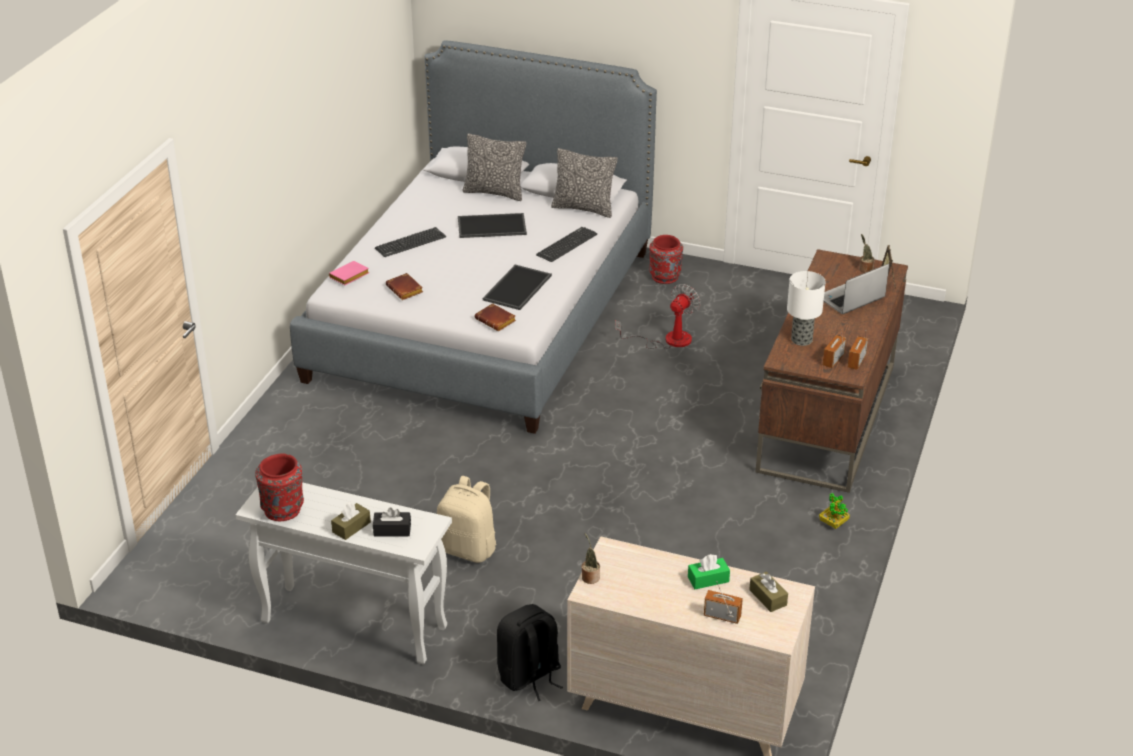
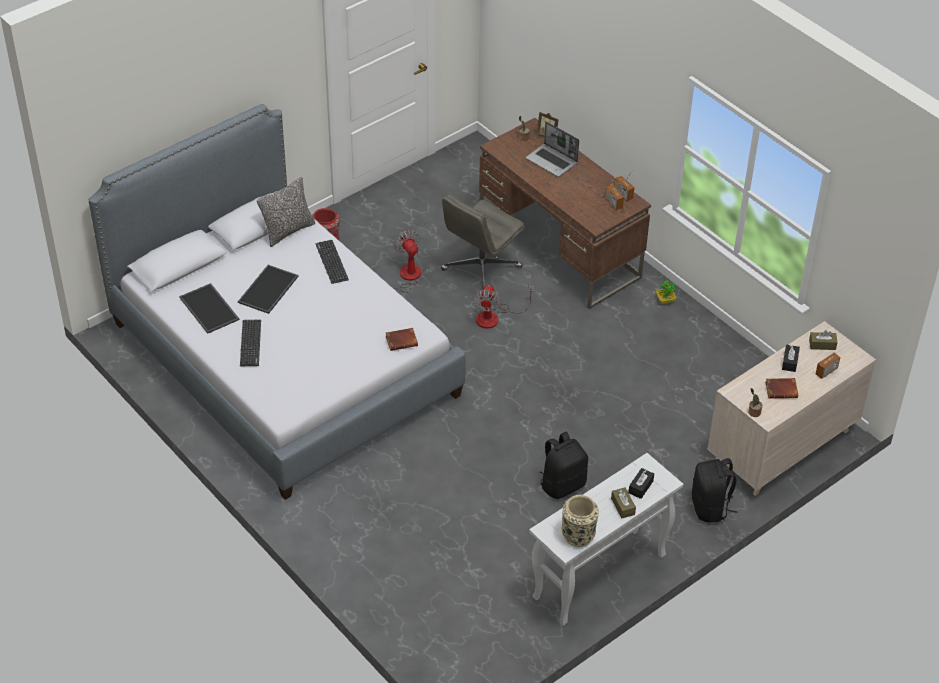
camera: 60 degrees left, 10 degrees up
(283, 509) = (578, 535): red vase -> beige vase
(349, 277) = (271, 396): pink book -> none
(406, 290) = (318, 372): brown book -> brown book (782, 390)
(468, 549) = (562, 484): beige backpack -> black backpack
(494, 192) = (217, 267): pillow -> none
(518, 288) = (368, 312): tray -> tray (210, 308)
(672, 414) = (494, 317): none -> fan
(708, 579) = (790, 362): green tissue box -> black tissue box
(734, 379) = (481, 269): none -> grey office chair
(802, 339) = (580, 205): table lamp -> none
(850, 299) = (552, 161): laptop -> laptop turned 45 degrees counterclockwise

